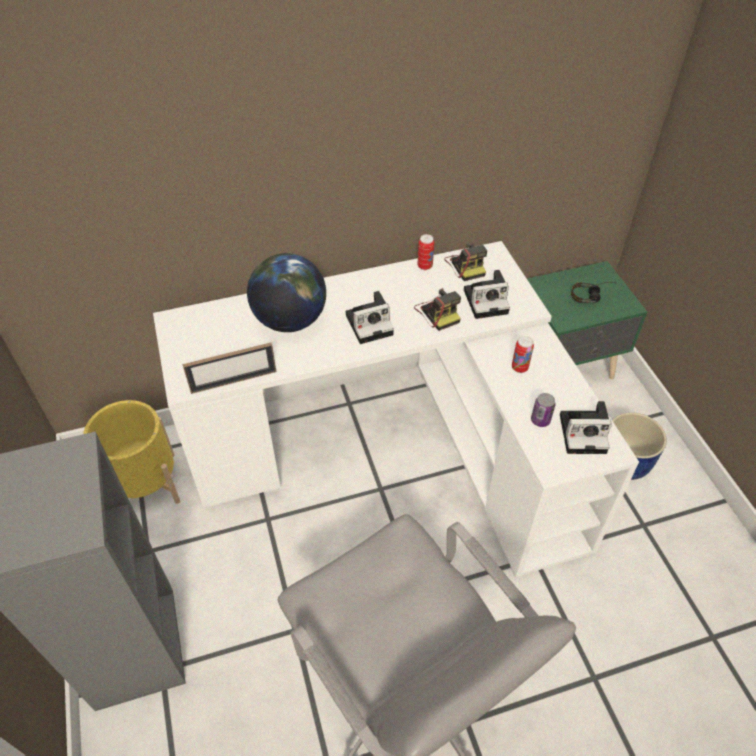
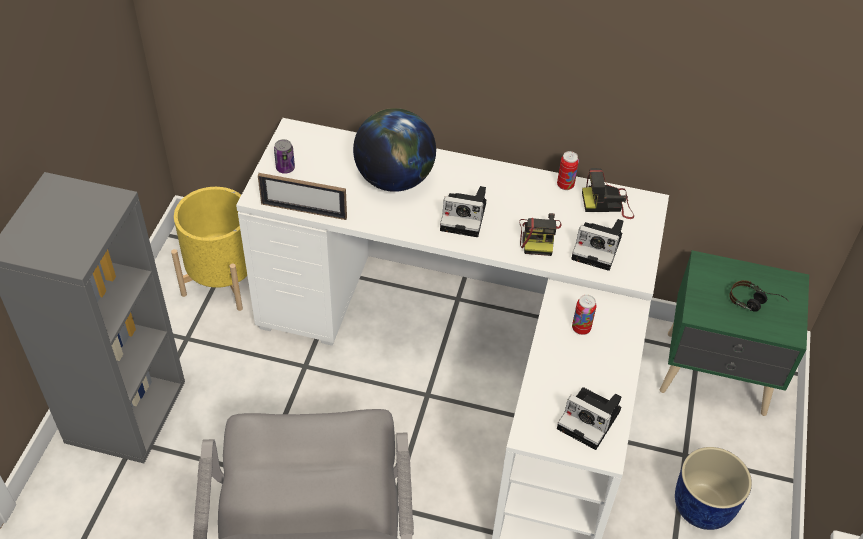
camera: 30 degrees right, 0 degrees up
(466, 265) = (608, 203): camera -> camera turned 75 degrees clockwise
(540, 420) = (557, 386): can -> can (285, 168)

